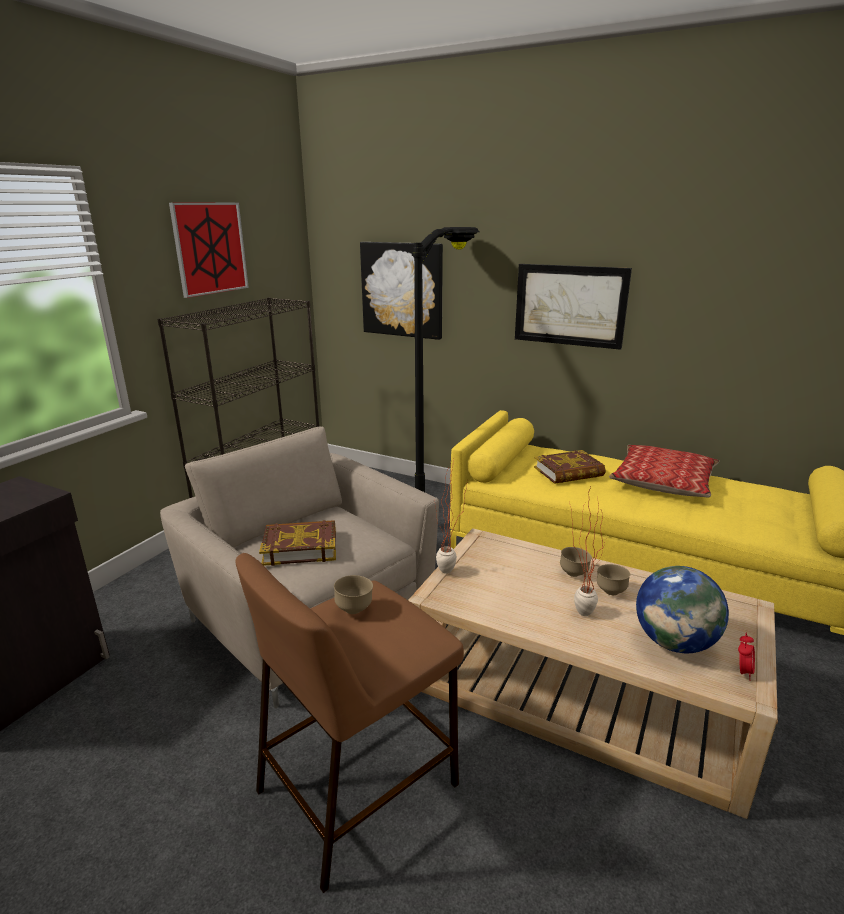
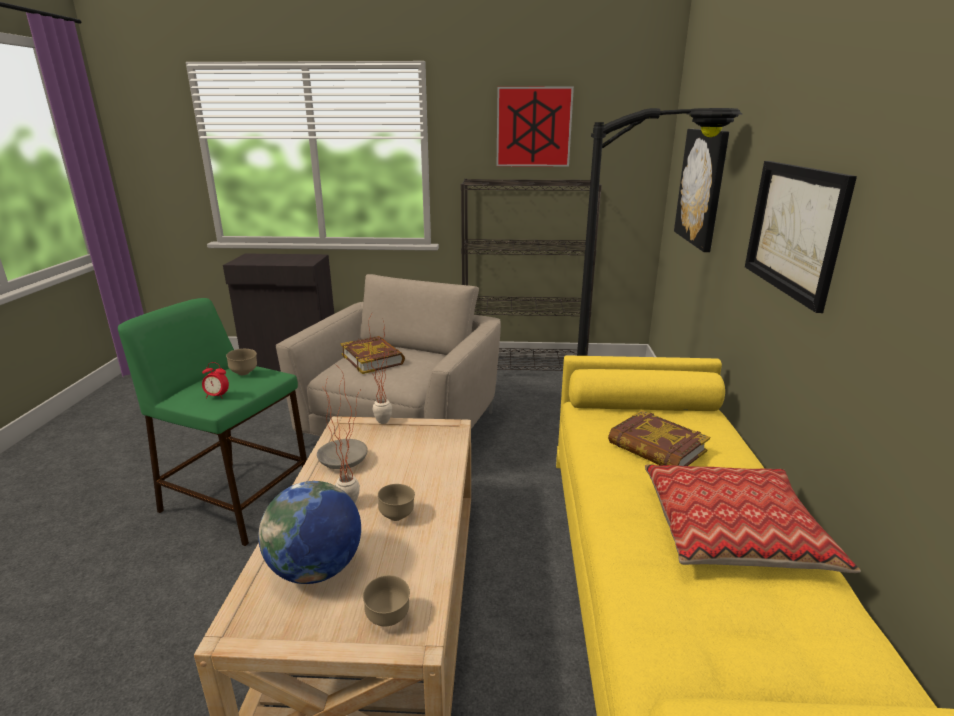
camera: 65 degrees right, 0 degrees up
(359, 785) = (239, 501): brown stool -> green stool
(510, 606) = (342, 461): none -> grey bowl
(574, 574) = (420, 489): brown bowl -> brown bowl (388, 619)
(742, 672) = (271, 625): alarm clock -> alarm clock (217, 396)

